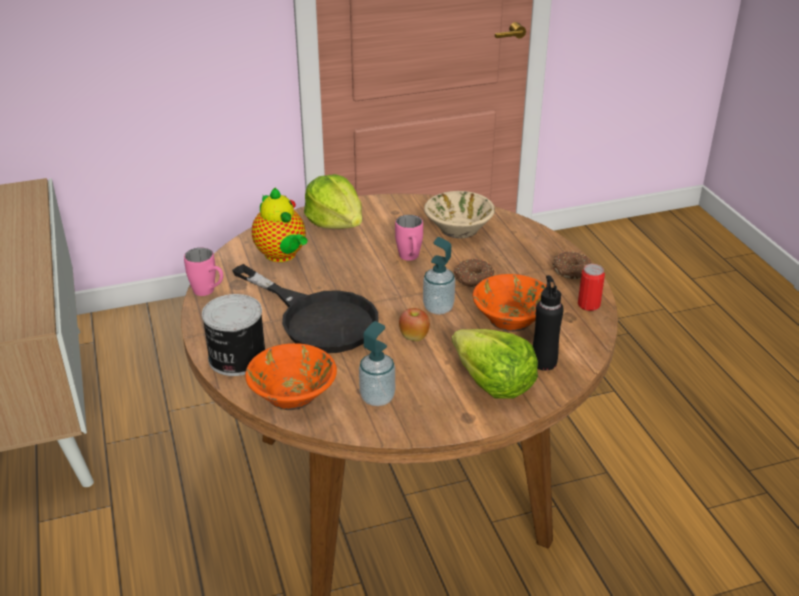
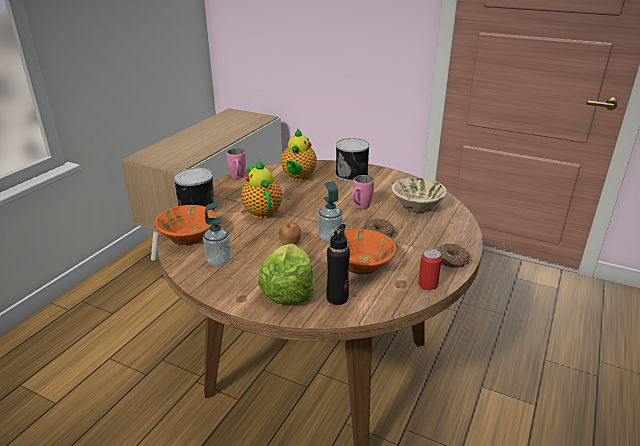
camera: 45 degrees right, 5 degrees down
(317, 318) = (261, 211): black frying pan -> teapot
(336, 222) = (352, 174): lettuce -> can

